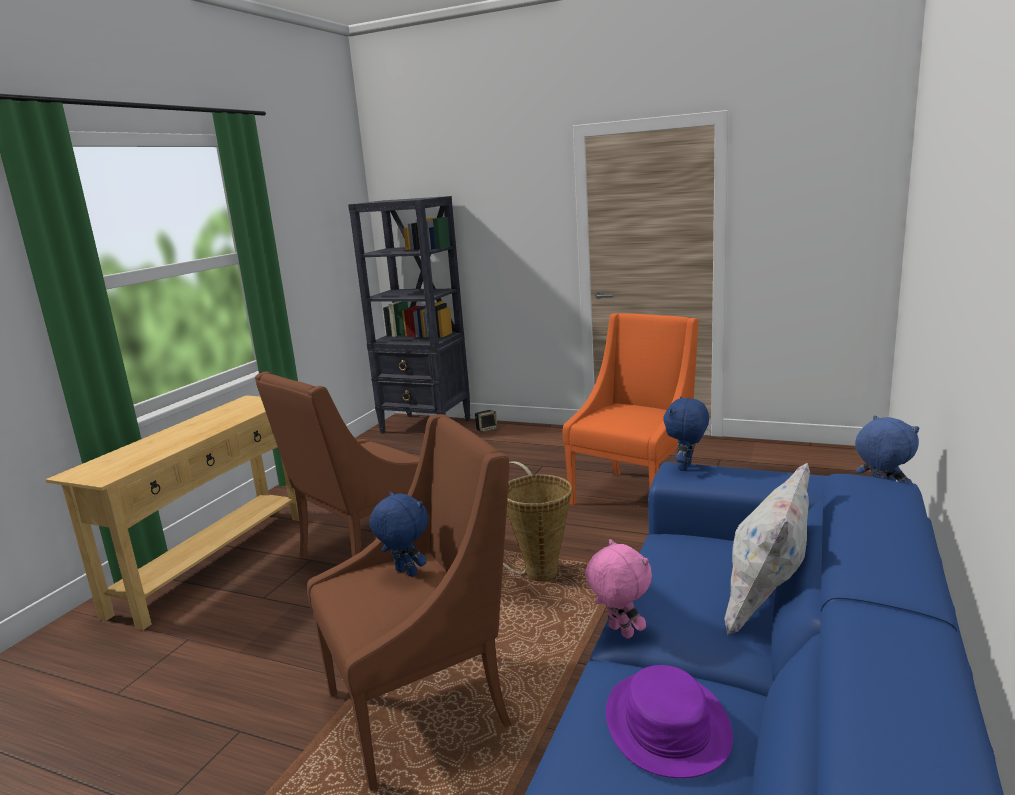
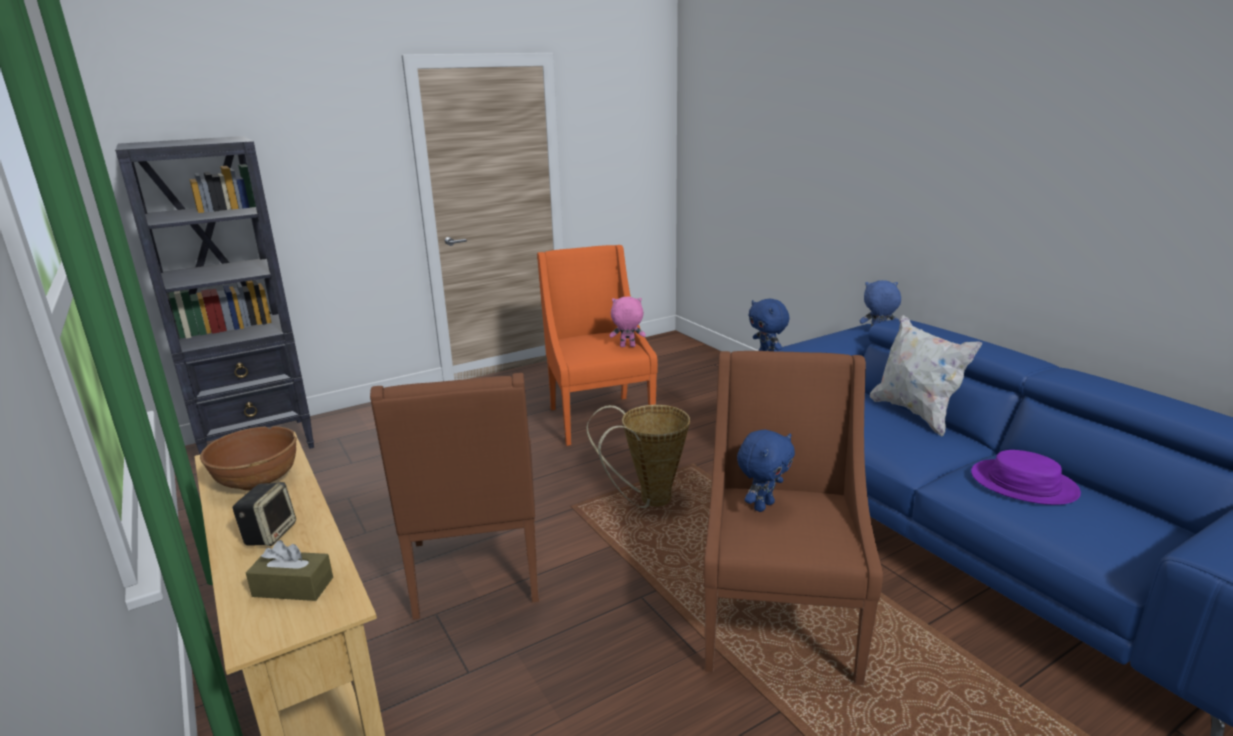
camera: 55 degrees left, 5 degrees up
(120, 462) = (293, 587): none -> brown tissue box
(227, 415) = (257, 480): none -> brown bowl
(404, 573) = (762, 505): blue plush toy -> blue plush toy turned 150 degrees clockwise
(486, 429) = (345, 421): speaker -> speaker (270, 533)
(619, 632) = (904, 465): pink plush toy -> pink plush toy (627, 346)

